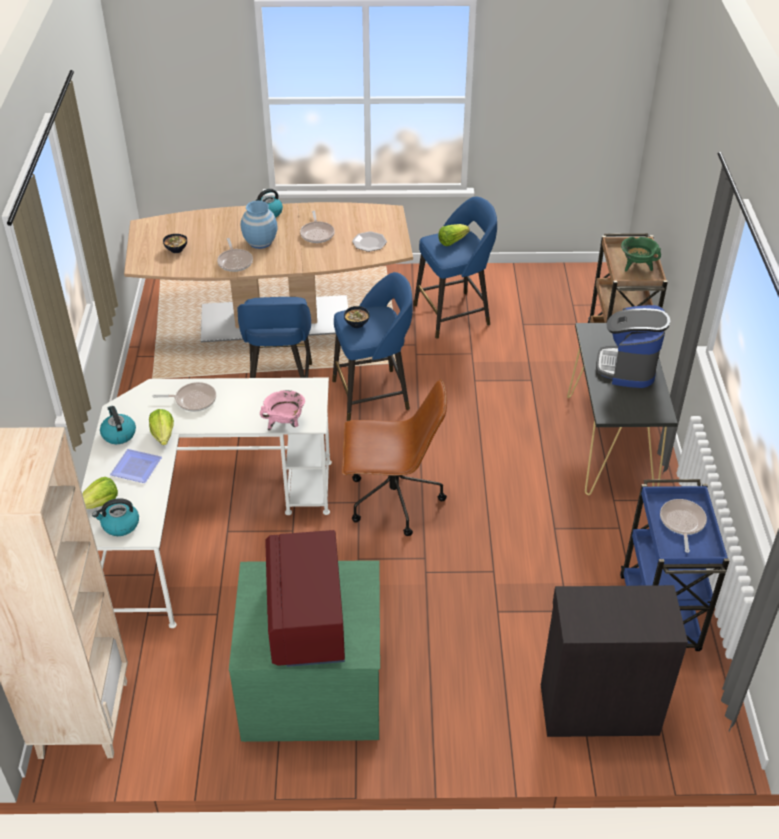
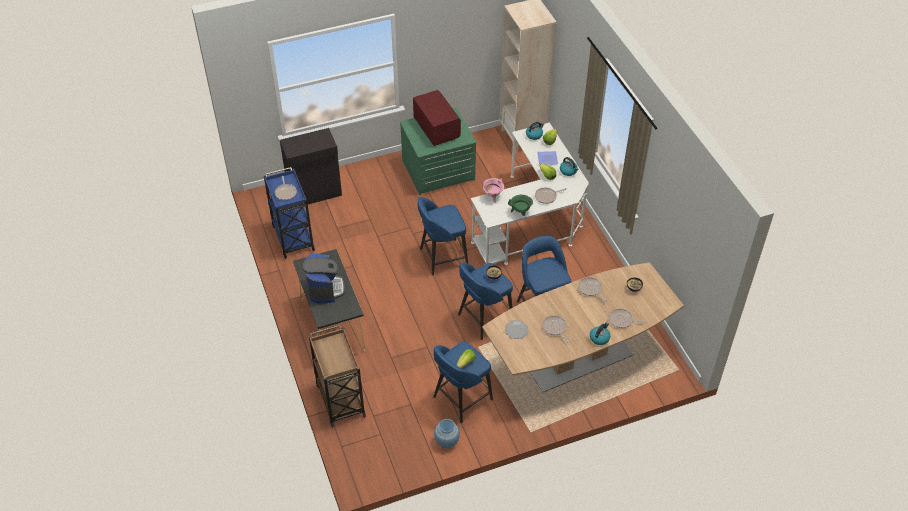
camera: 160 degrees right, 5 degrees up
(224, 223) = (622, 320): none -> frying pan
(260, 242) = (586, 310): blue vase -> blue vase (446, 441)
(392, 500) = (442, 257): brown office chair -> blue stool
(636, 267) = (331, 353): green cooking pot -> green cooking pot (520, 212)

